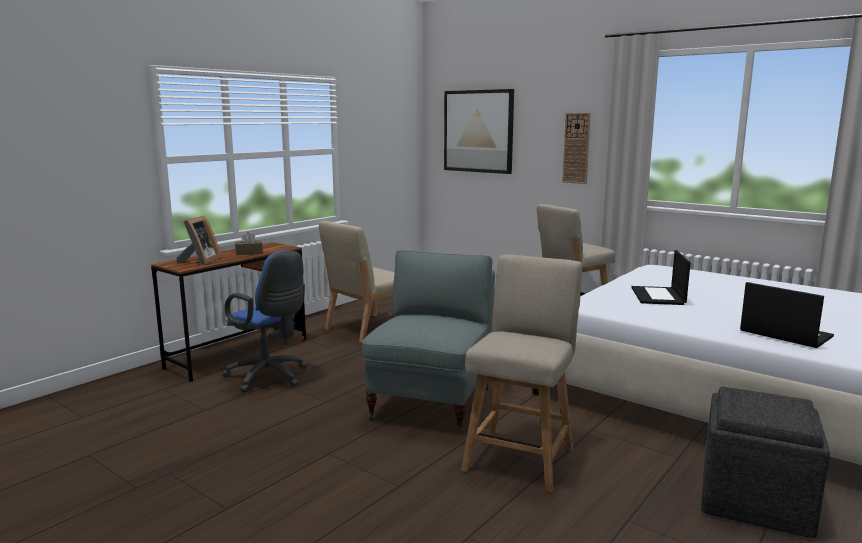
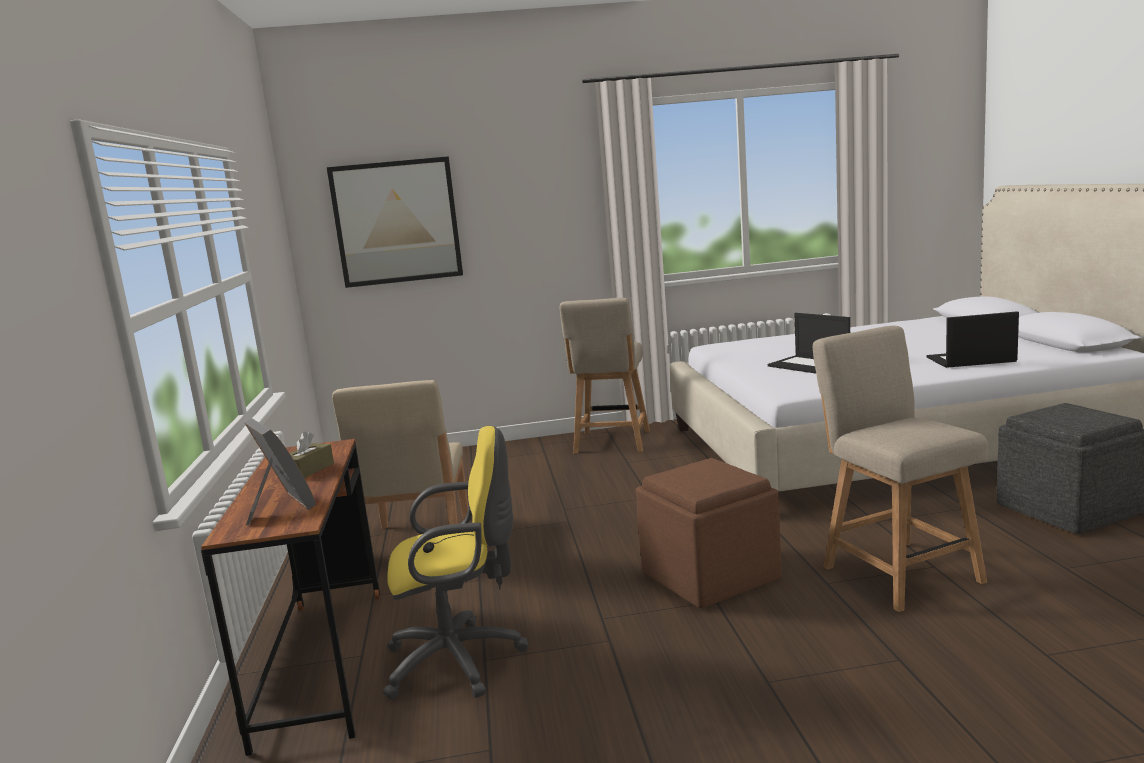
camera: 45 degrees left, 0 degrees up
(270, 377) = (461, 660): blue office chair -> yellow office chair
(432, 402) = (710, 574): grey armchair -> brown ottoman
(576, 148) = (555, 226): wall clock -> none

